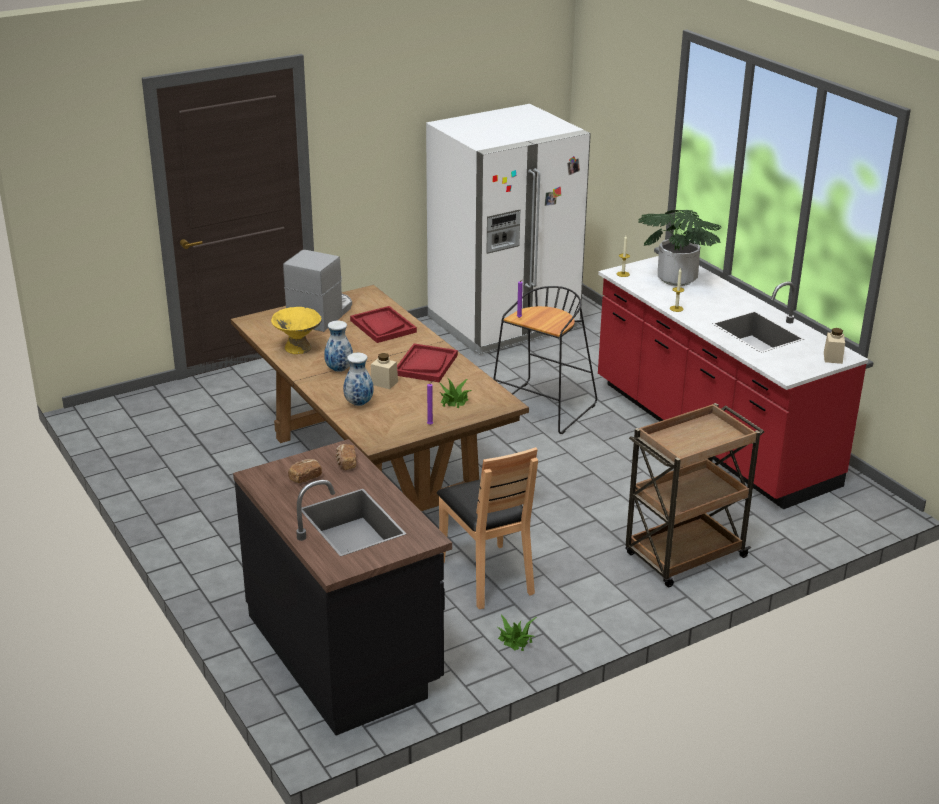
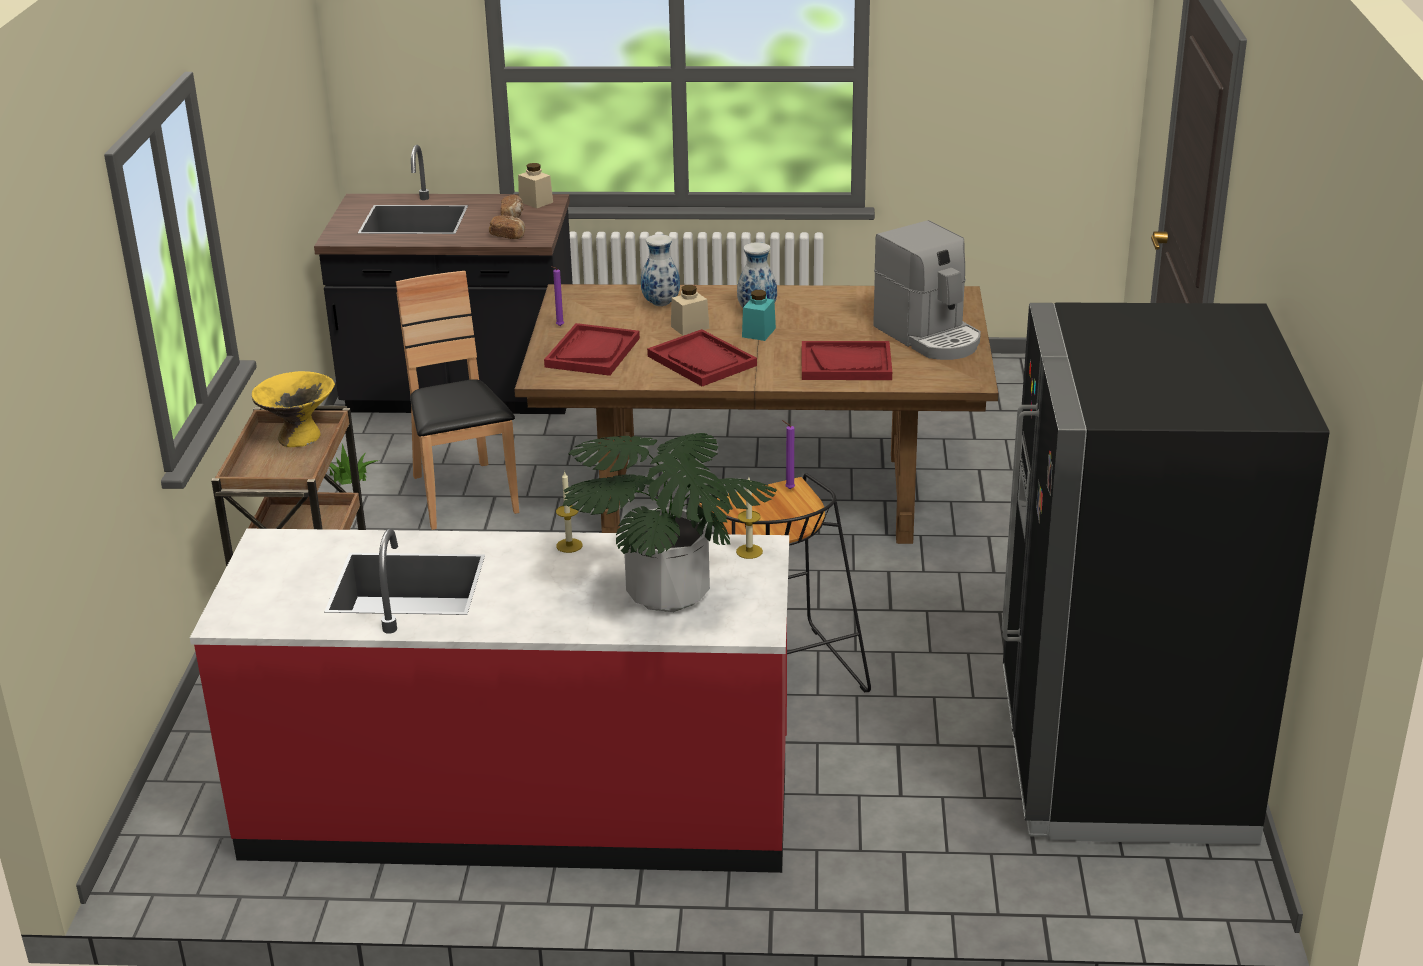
camera: 125 degrees right, 0 degrees up
(298, 348) = (845, 304): yellow bowl -> yellow bowl (299, 437)
(368, 360) = (758, 332): none -> turquoise jar
(454, 400) = (592, 352): potted plant -> red tray
(487, 576) = (463, 496): brown chair -> brown chair turned 60 degrees clockwise
(503, 323) = (1122, 759): white fridge -> black fridge
(833, 357) = (242, 606): beige jar -> beige jar (536, 202)

